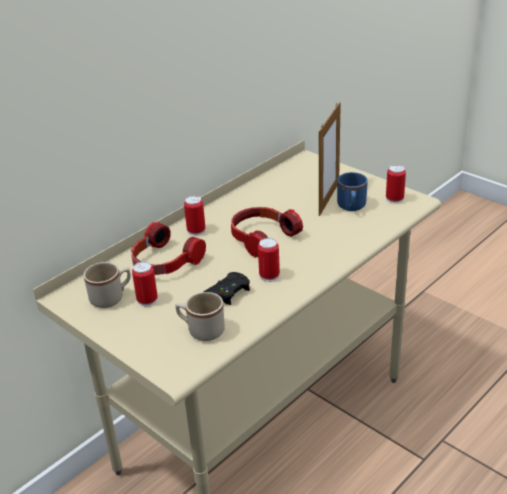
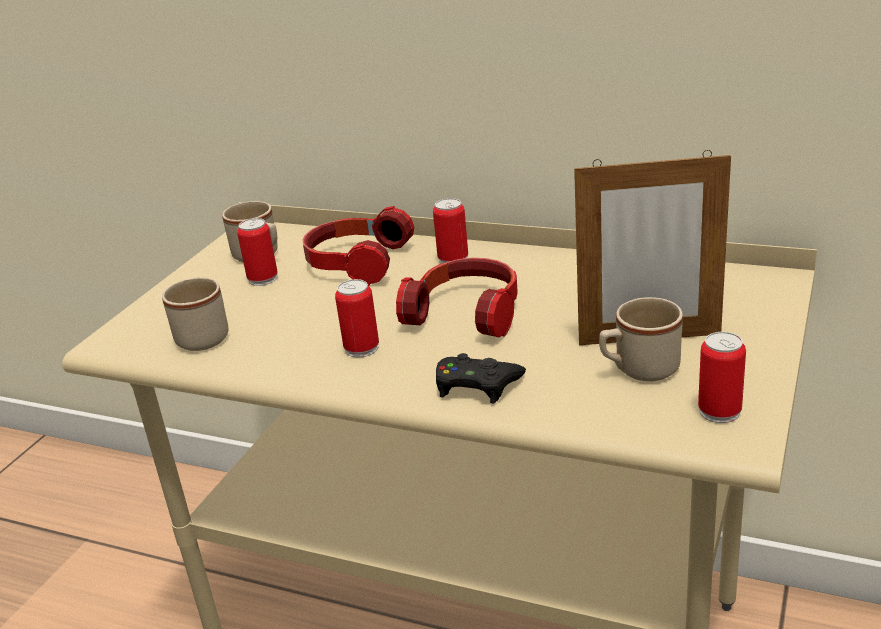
camera: 70 degrees right, 5 degrees down
(227, 292) = (302, 327): black game controller -> black game controller (476, 385)
(351, 207) = (638, 370): blue mug -> beige mug

